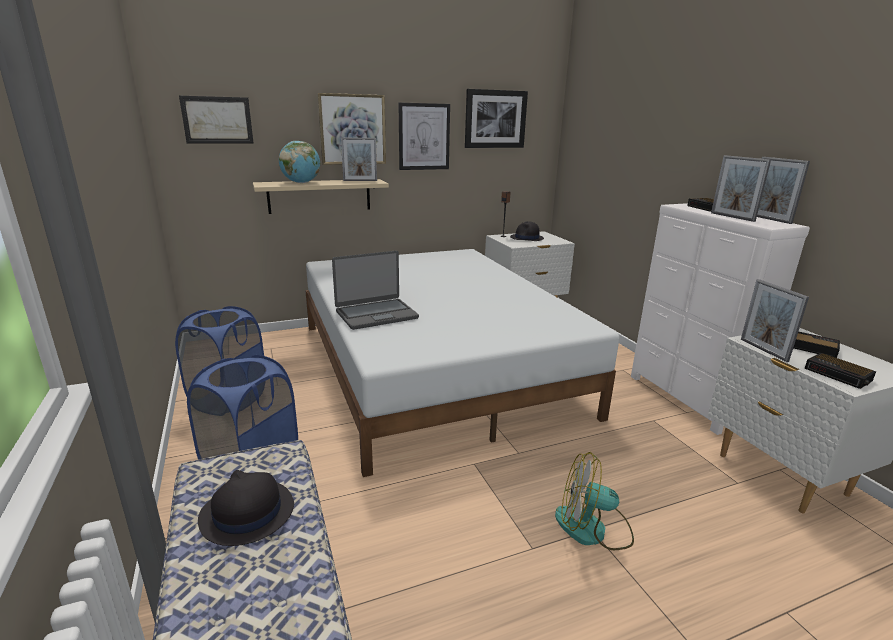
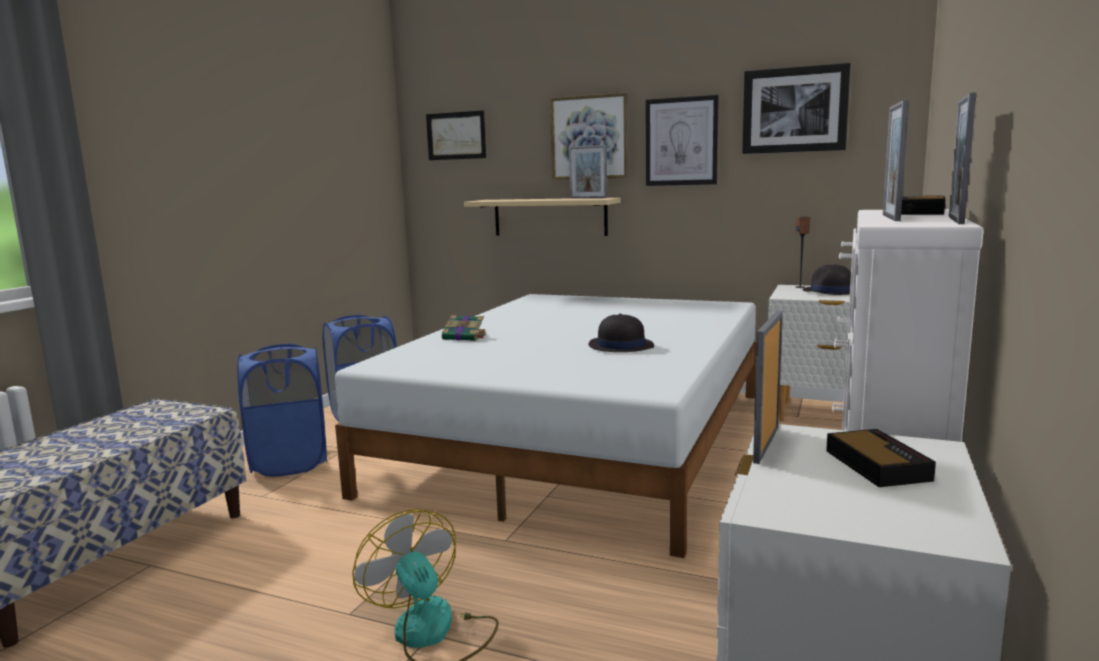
camera: 45 degrees right, 10 degrees down
(247, 513) = (116, 431): black hat -> black hat (620, 346)
(301, 183) = (520, 199): globe -> none
(376, 314) = (465, 337): laptop -> book
(839, 375) = (794, 499): alarm clock -> none

